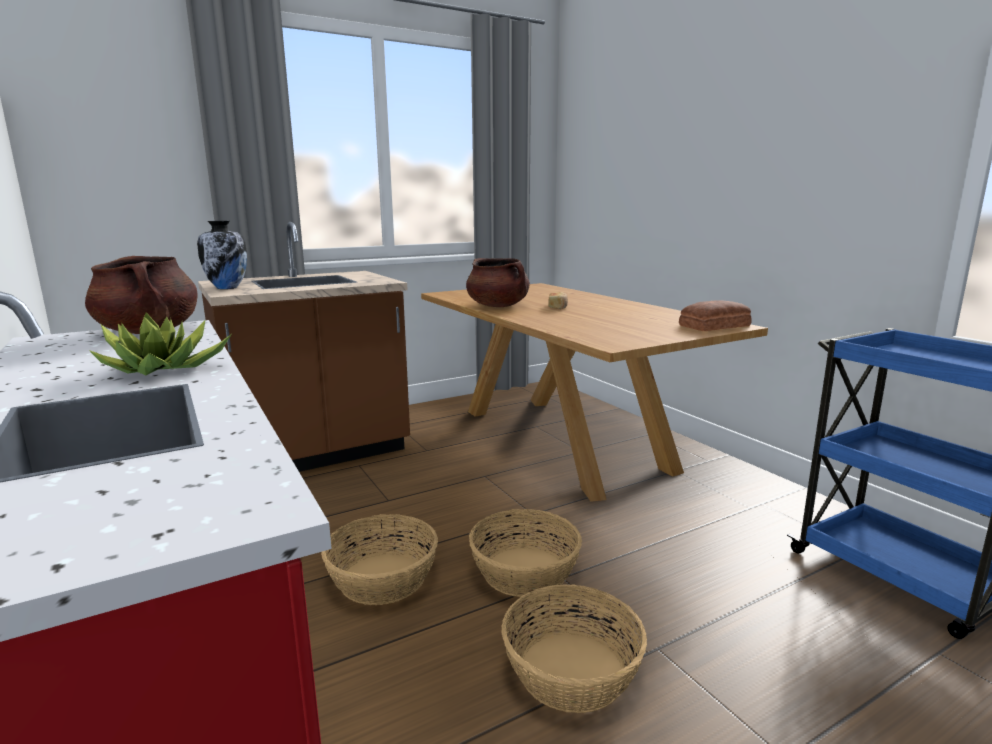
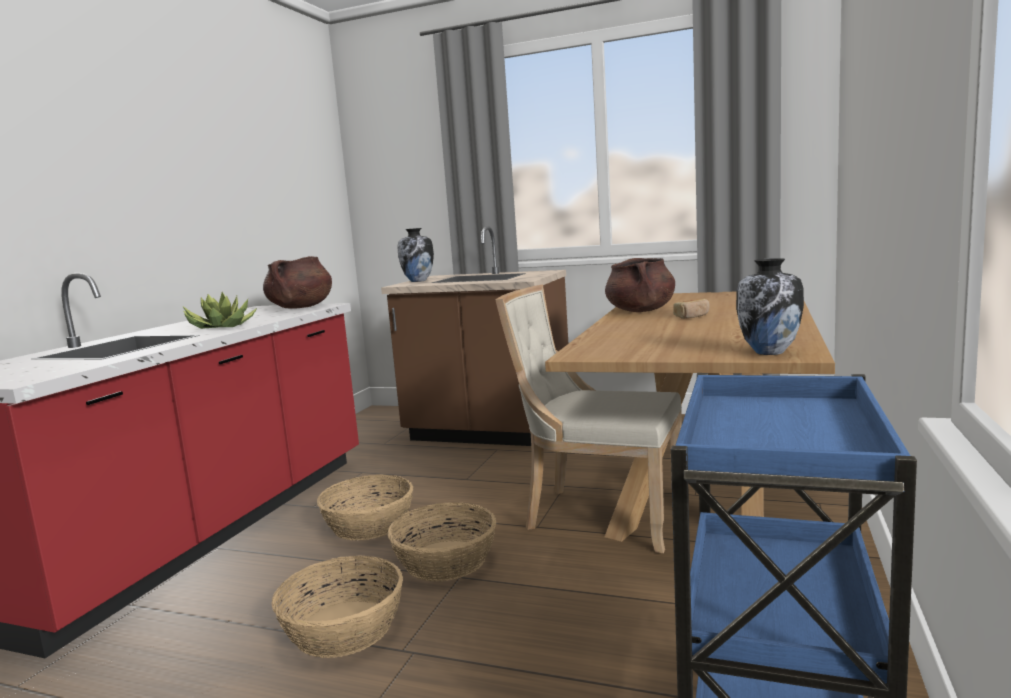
camera: 50 degrees right, 5 degrees down
(554, 488) = (599, 515): none -> beige chair
(716, 326) = (770, 352): bread -> vase

